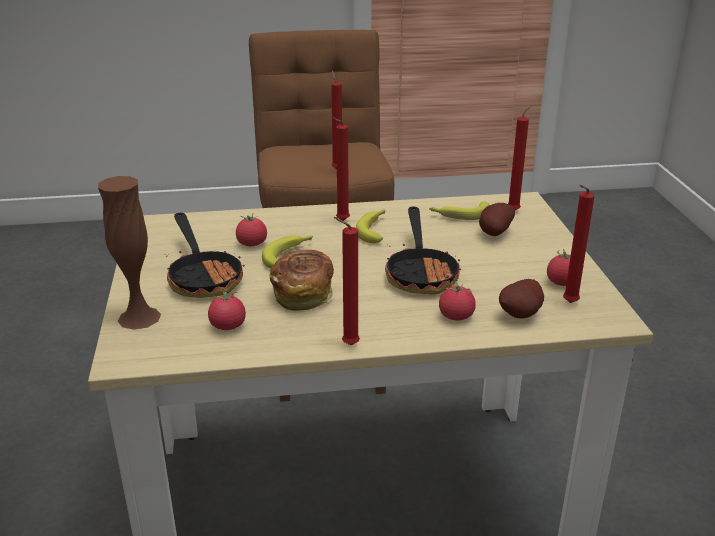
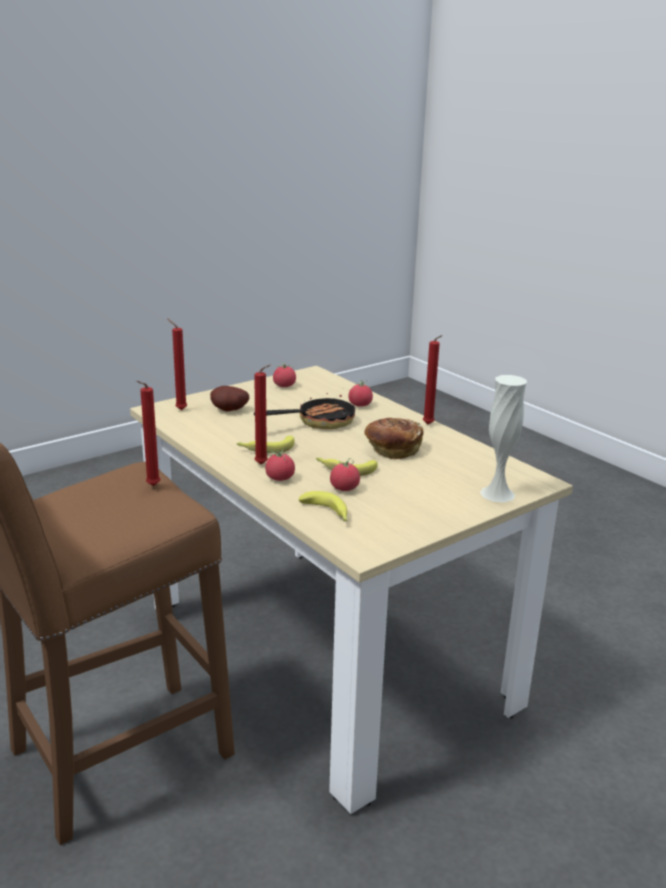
camera: 120 degrees left, 5 degrees down
(139, 317) = (497, 494): brown vase -> white vase
(203, 277) = (417, 490): frying pan -> none
(228, 326) = (461, 462): tomato -> tomato (280, 478)
(459, 215) = (206, 425): banana -> banana (327, 513)
(522, 315) = (337, 391): potato -> none
(568, 303) = (308, 382): red candle -> none

